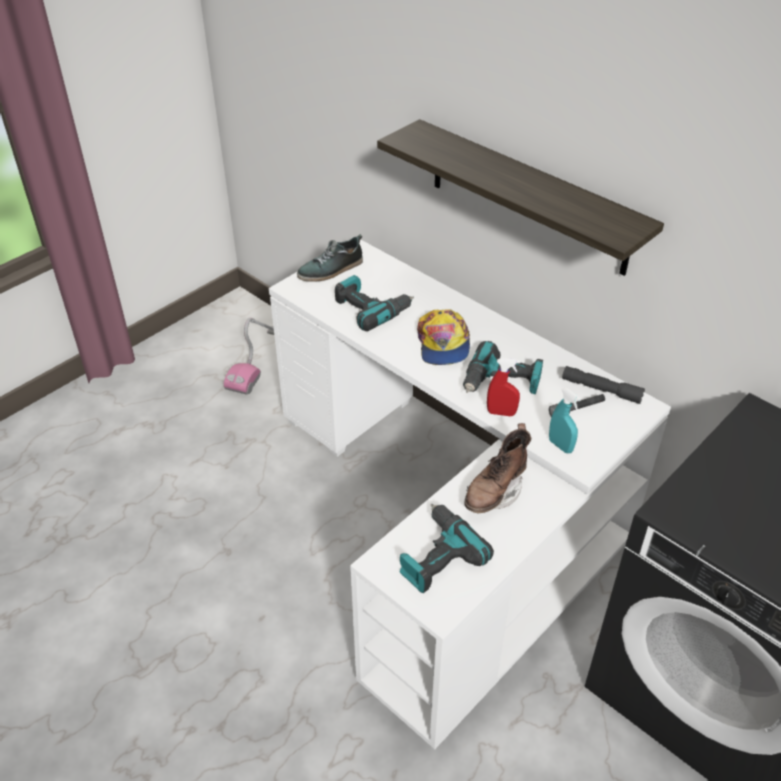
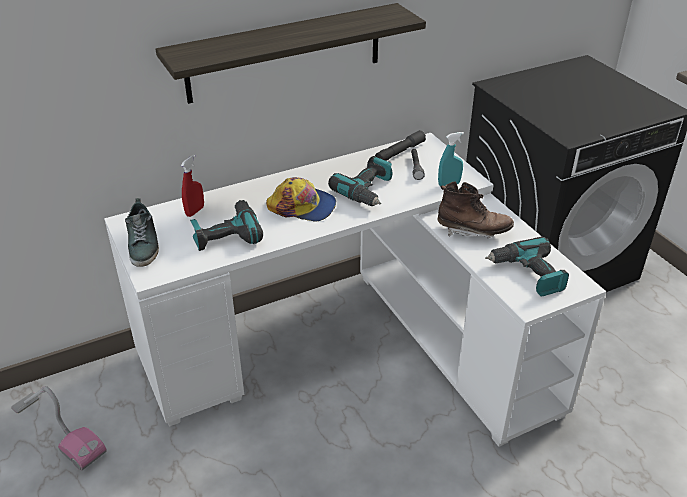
camera: 70 degrees left, 5 degrees down
(495, 492) = (473, 231): brown boot -> brown boot turned 45 degrees counterclockwise
(501, 413) = (402, 200): red spray bottle -> red spray bottle (195, 211)

